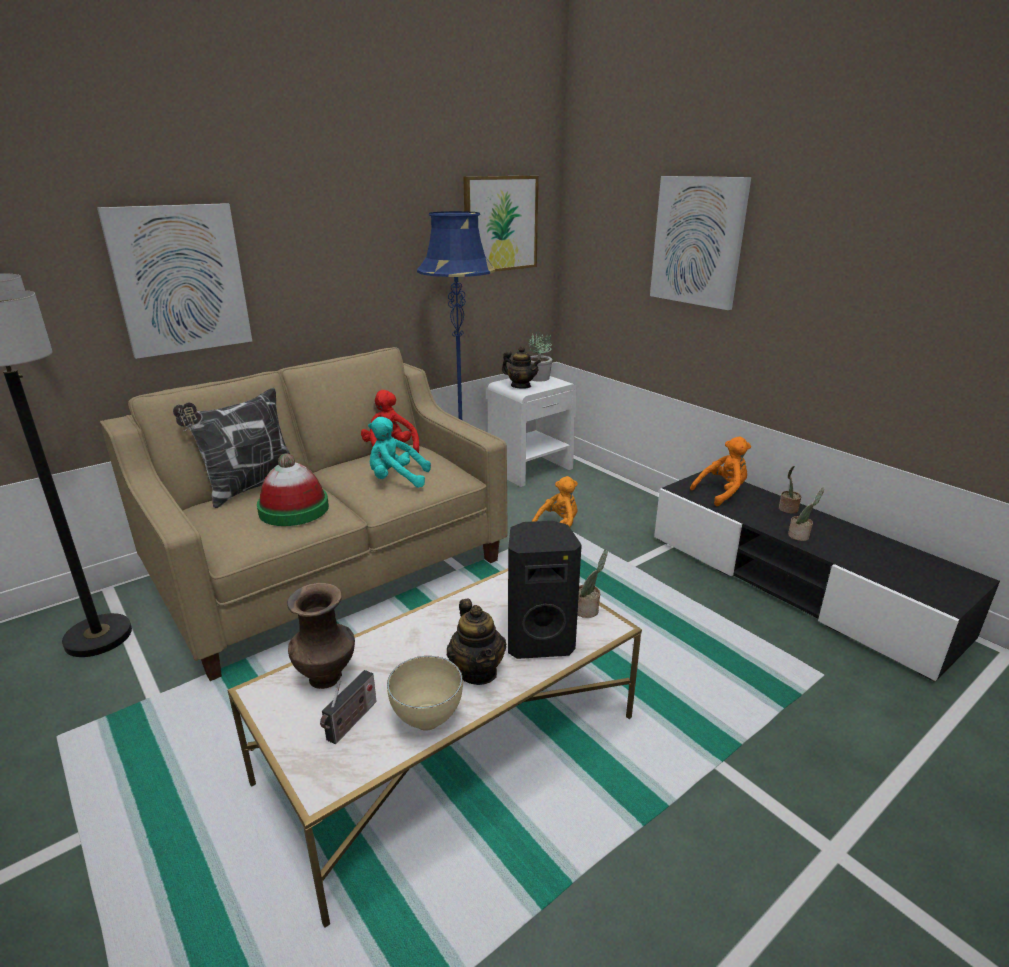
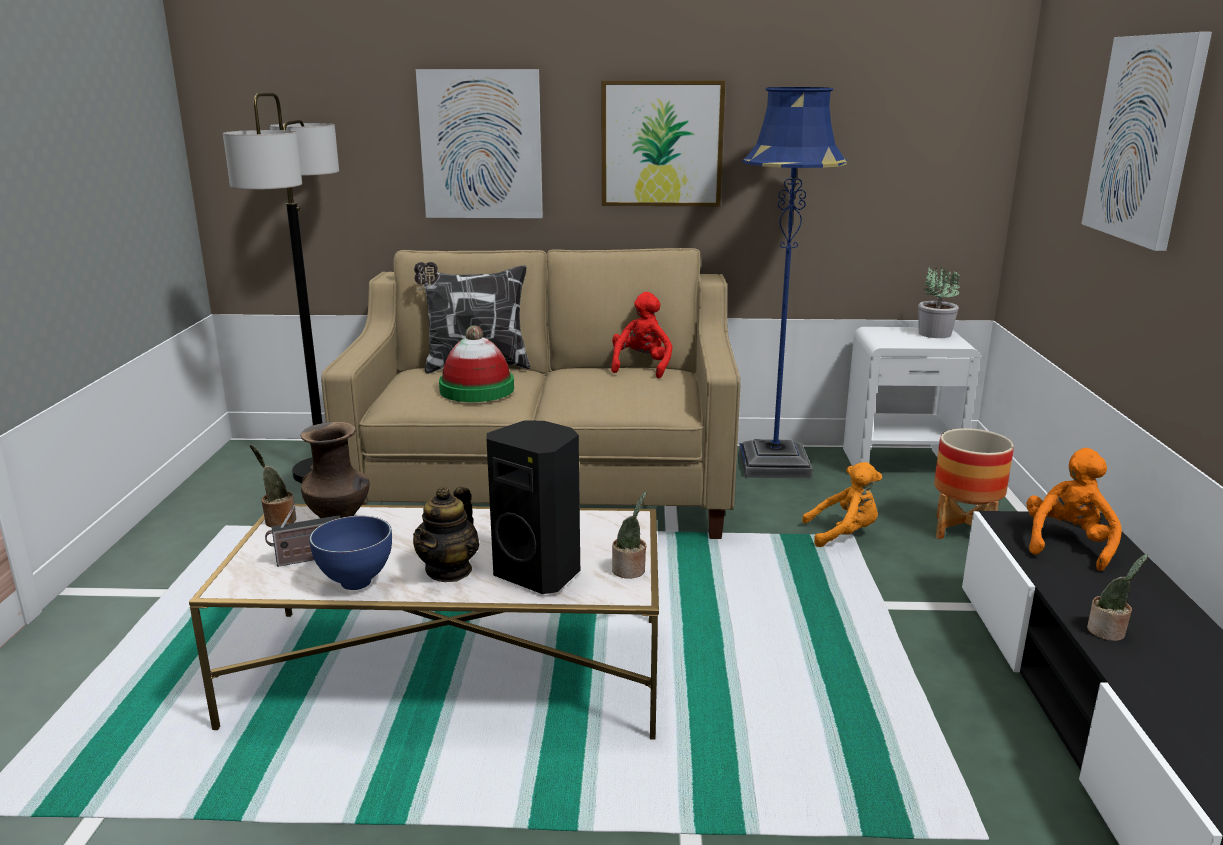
camera: 40 degrees right, 5 degrees down
(396, 479) = (604, 392): turquoise plush toy -> none
(427, 720) = (358, 583): beige bowl -> blue bowl
(500, 224) = (906, 109): picture -> picture (662, 144)
(521, 386) = (892, 337): teapot -> none
(611, 501) = (963, 531): none -> planter
(722, 493) = (1067, 545): orange plush toy -> orange plush toy turned 75 degrees counterclockwise
(787, 509) = (1149, 598): potted plant -> potted plant (278, 521)

